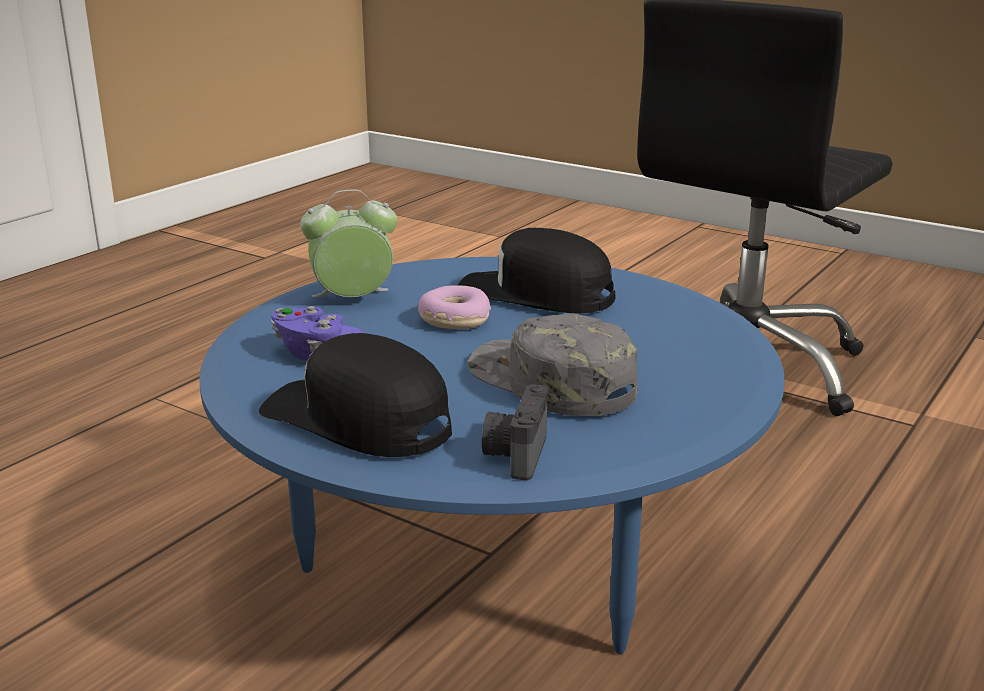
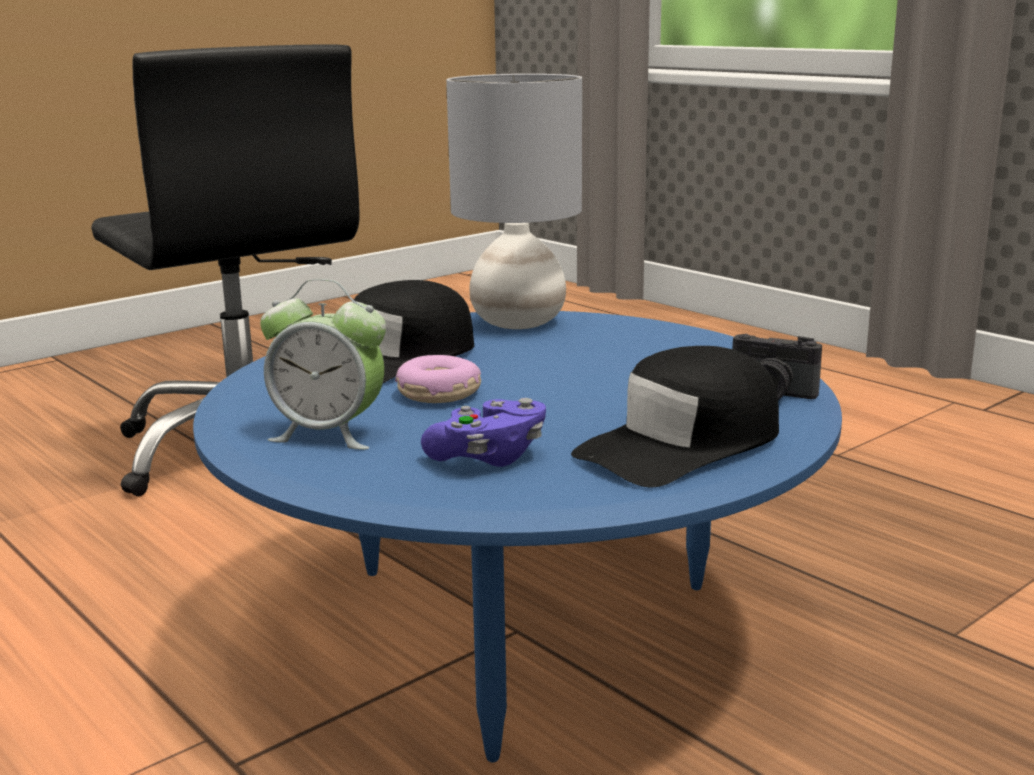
camera: 75 degrees left, 5 degrees down
(353, 300) = (329, 434): alarm clock -> alarm clock turned 75 degrees counterclockwise
(550, 381) = (623, 373): grey cap -> none
(686, 322) = (517, 322): none -> grey table lamp

